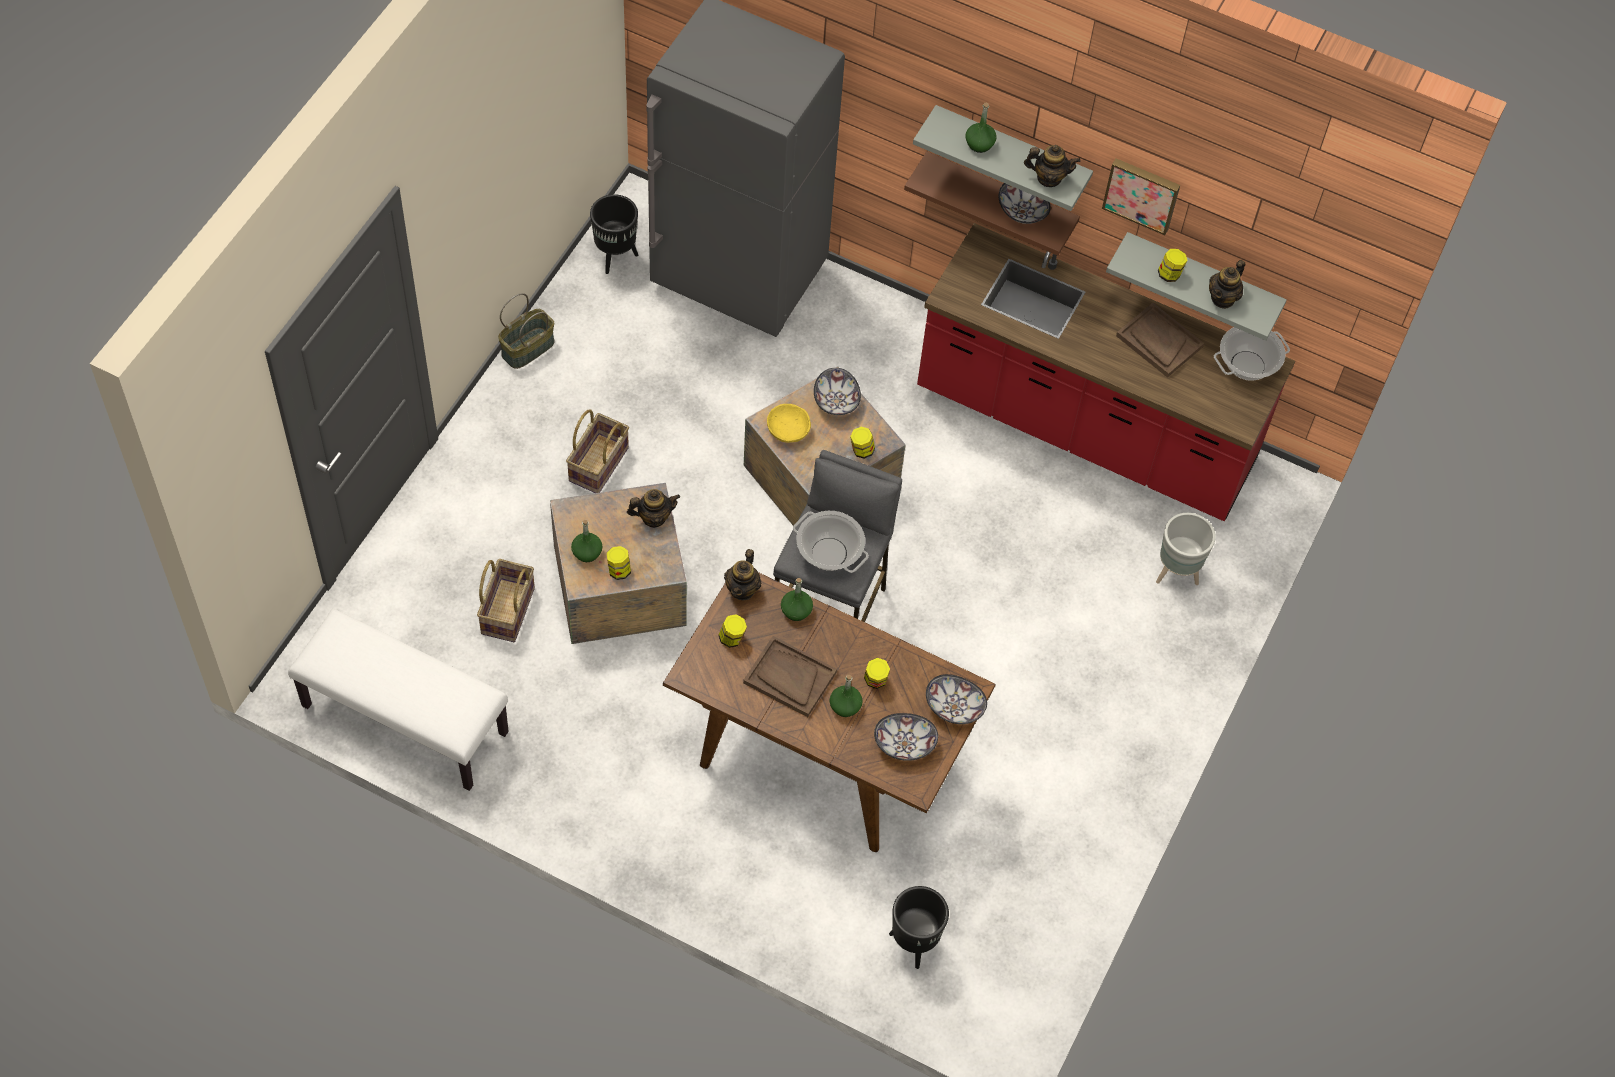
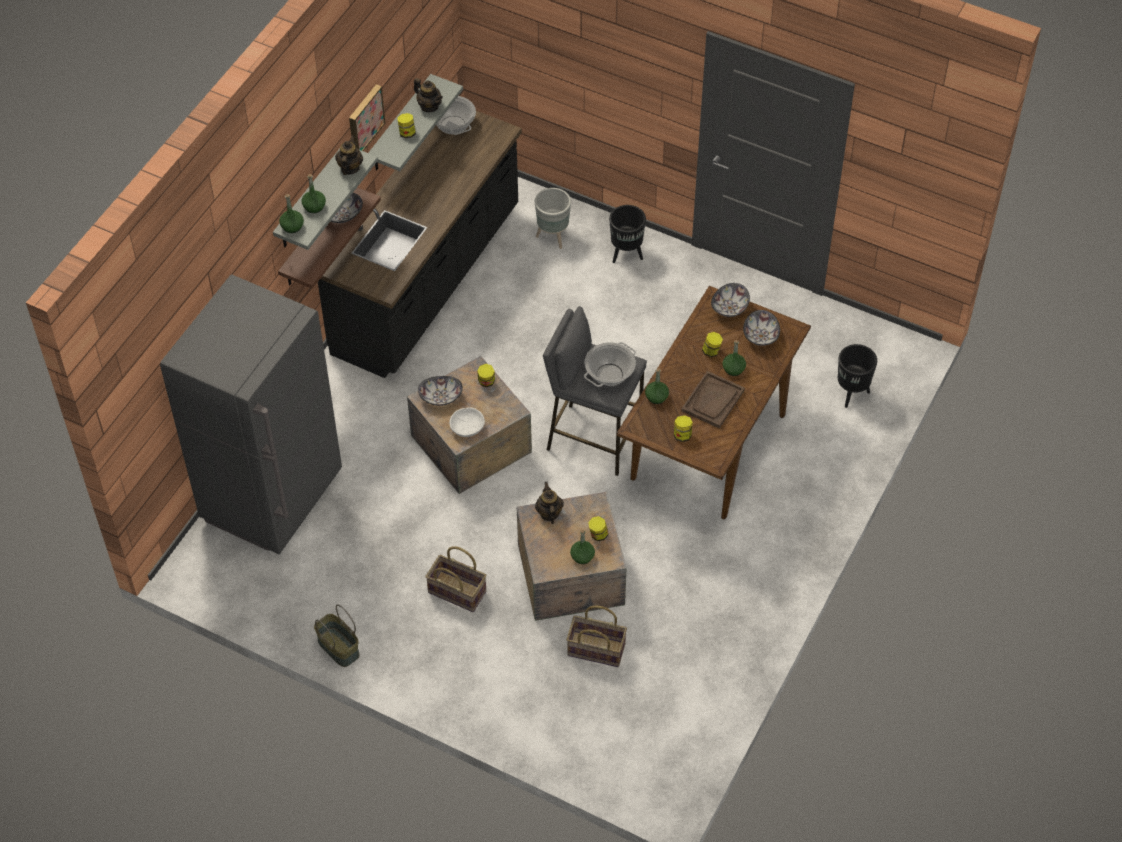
camera: 85 degrees left, 5 degrees down
(403, 720) = (698, 717): white bench -> none
(616, 256) = (244, 586): black planter -> black planter (625, 254)
(742, 589) = (640, 429): teapot -> none
(788, 430) = (467, 427): yellow bowl -> white bowl
(944, 123) = (292, 226): none -> green bottle
(1084, 428) = (428, 282): red counter -> black counter
(1159, 341) = (431, 171): brown tray -> none

